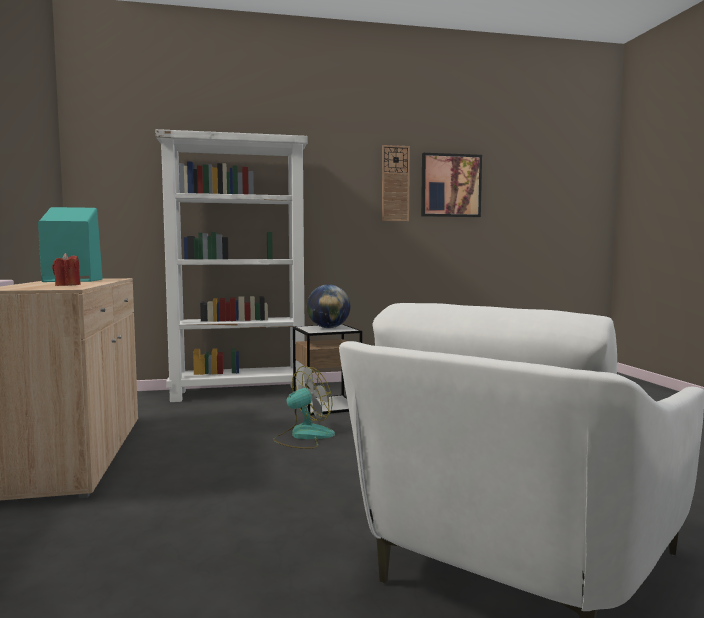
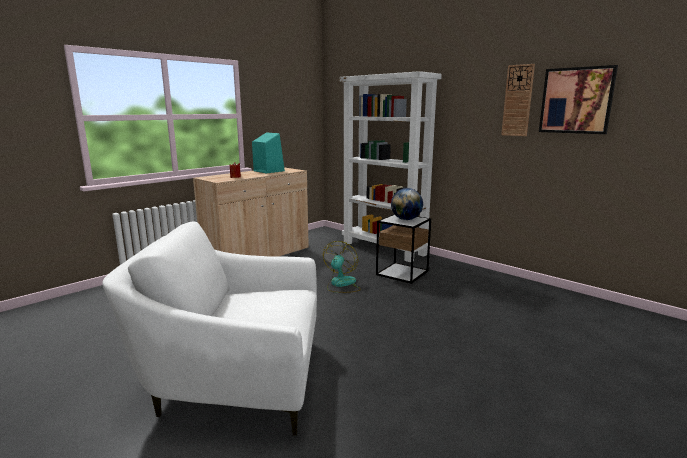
camera: 55 degrees right, 10 degrees up
(303, 436) = (341, 284): fan -> fan turned 90 degrees counterclockwise

